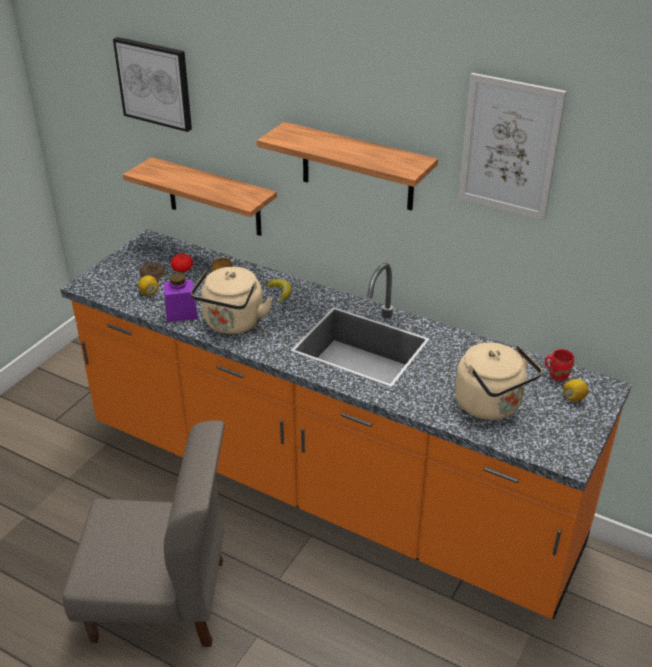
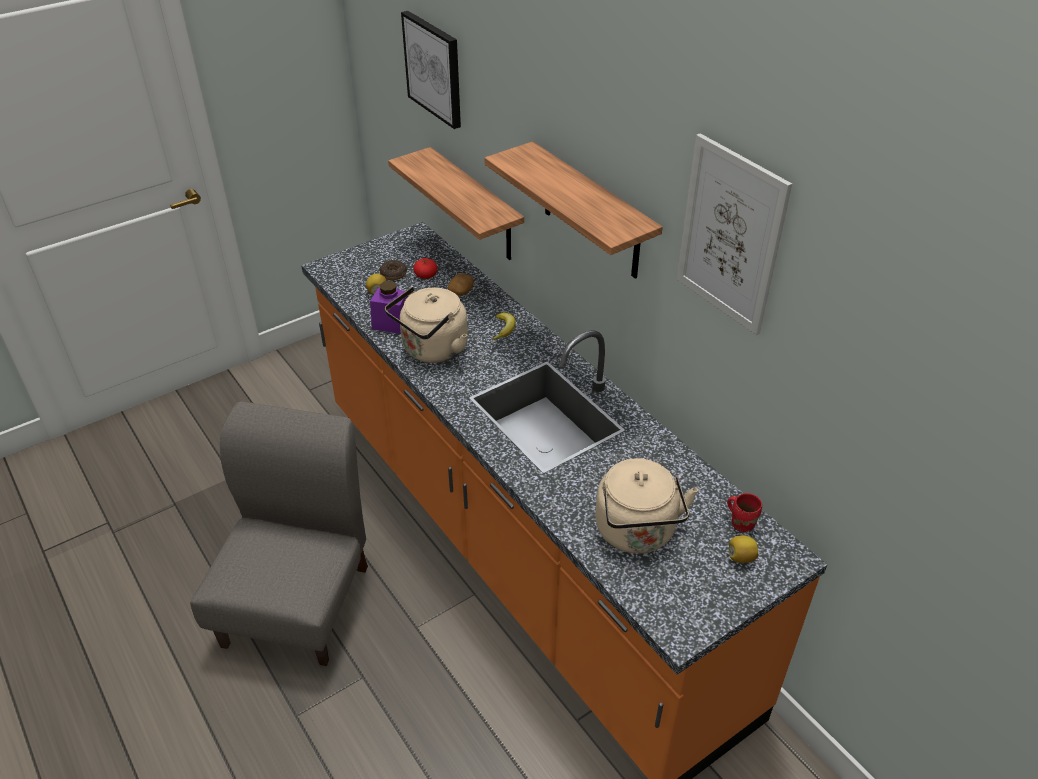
camera: 25 degrees right, 5 degrees up
(160, 600) = (298, 604): grey chair -> grey chair turned 105 degrees counterclockwise

